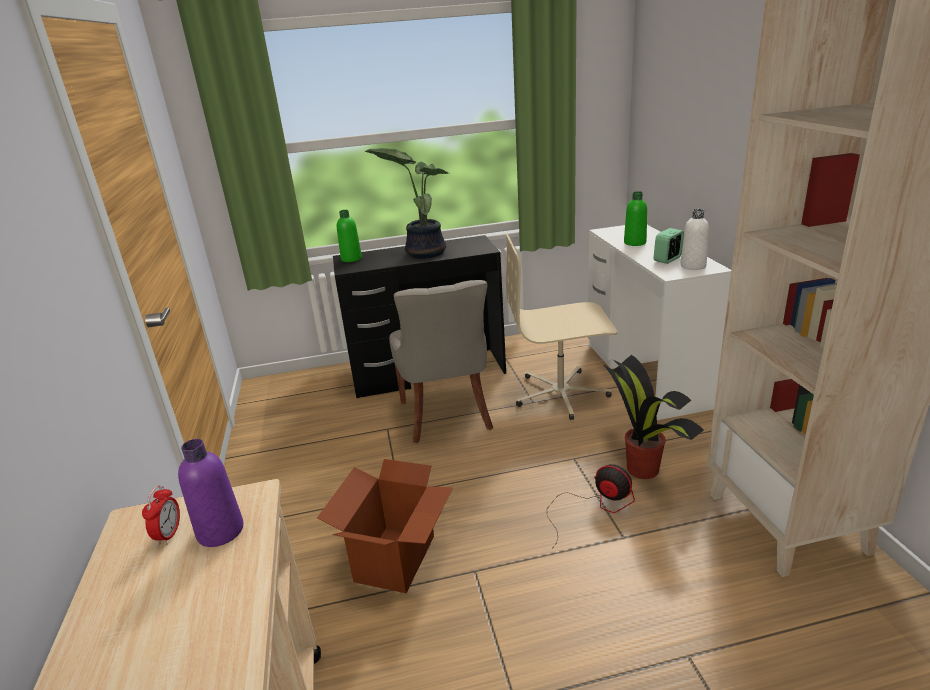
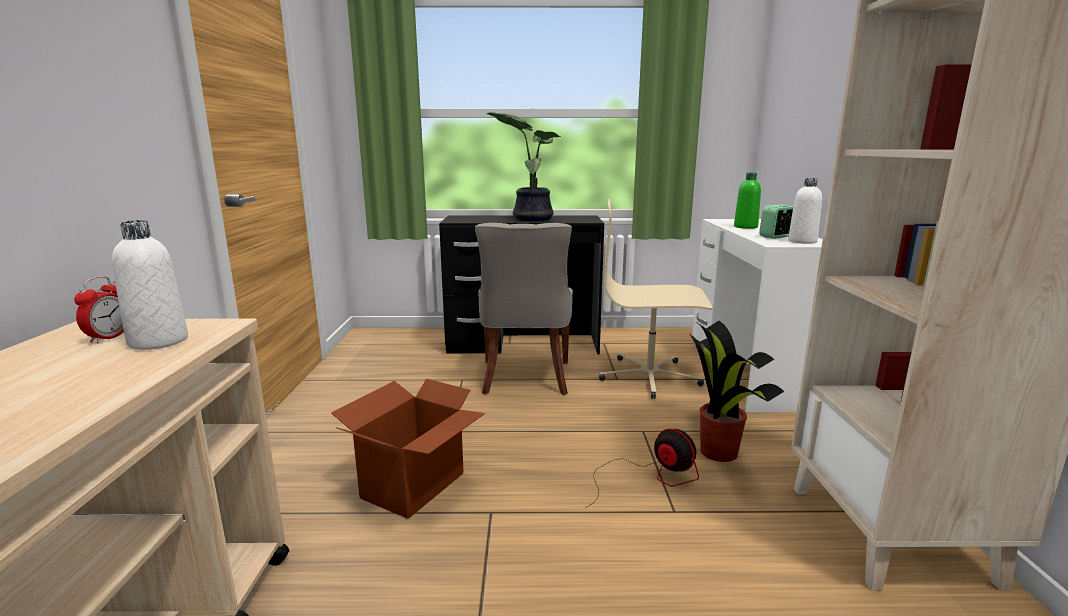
camera: 10 degrees right, 10 degrees down
(220, 531) = (158, 341): purple bottle -> white bottle
(351, 259) = (462, 217): green bottle -> none

